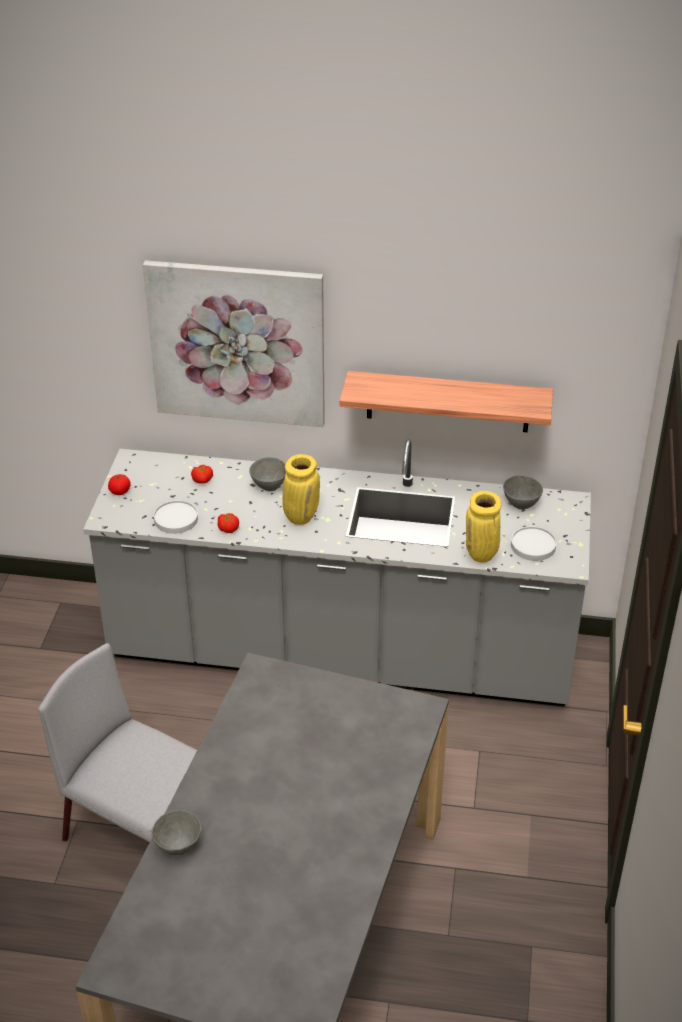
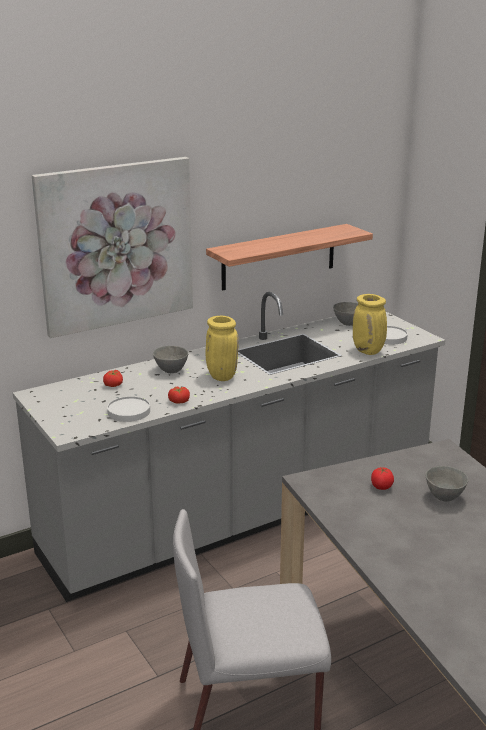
camera: 40 degrees left, 15 degrees down
(120, 491) = (54, 414): tomato -> tomato (381, 486)
(178, 847) = (432, 612): grey bowl -> grey bowl (444, 497)

